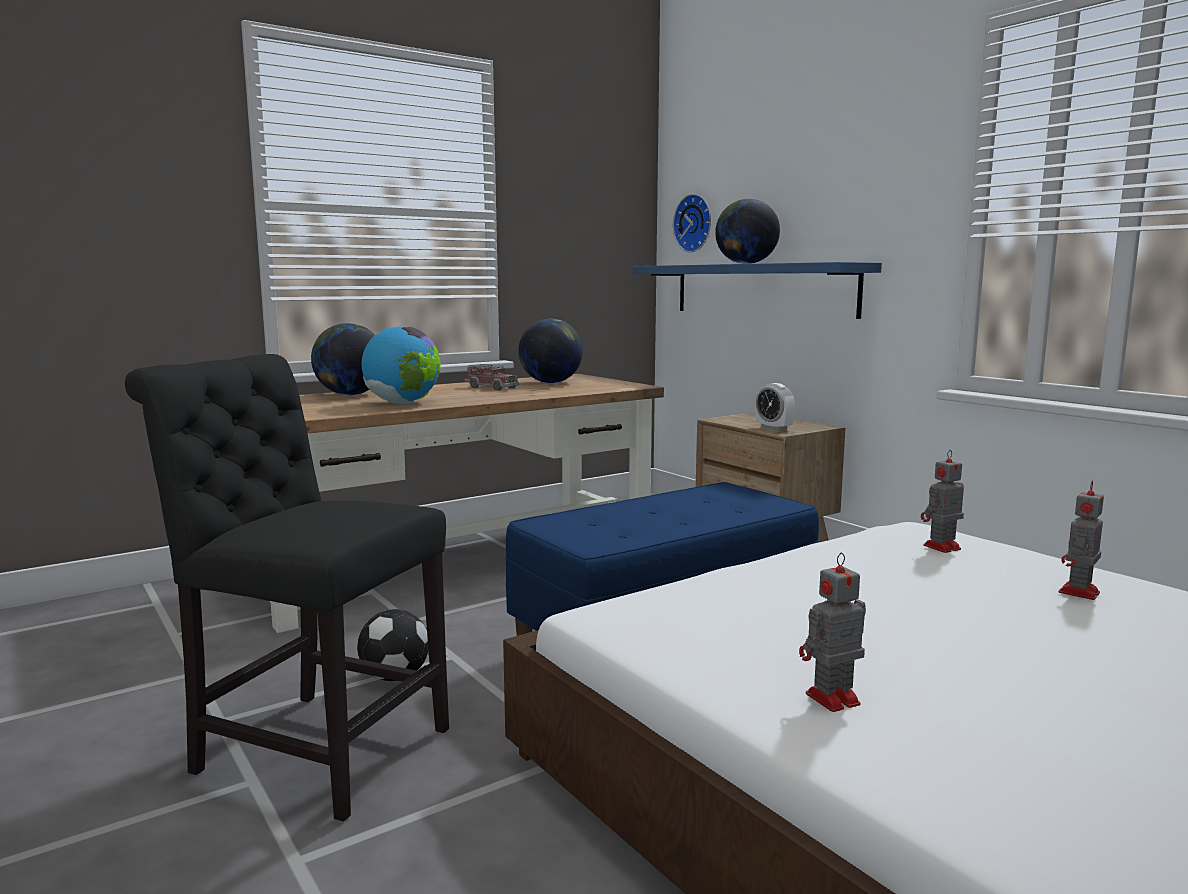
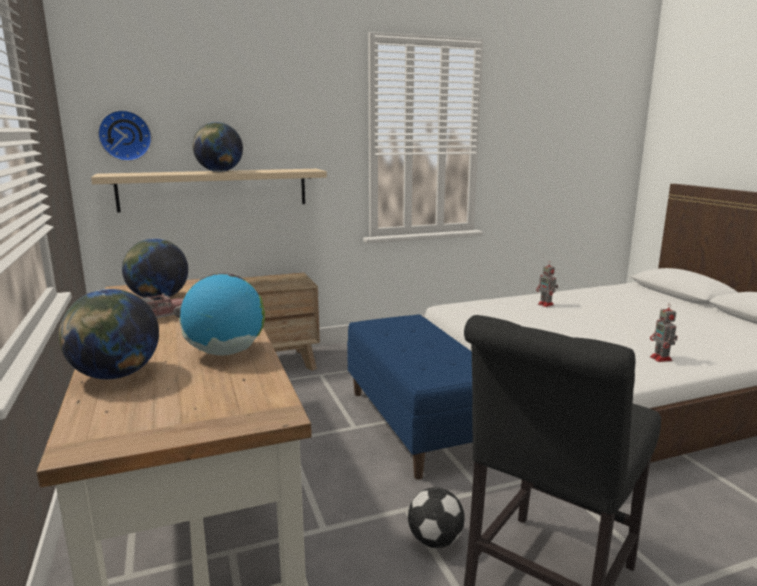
camera: 75 degrees left, 5 degrees up
(761, 289) = (214, 189): blue shelf -> beige shelf
(774, 428) = (291, 284): alarm clock -> none
(940, 547) = (490, 309): toy robot -> none

